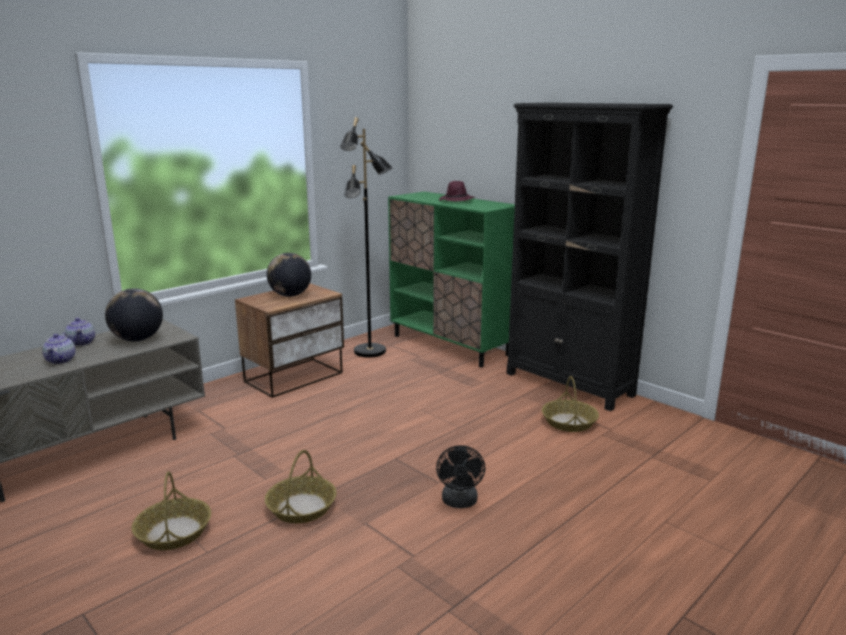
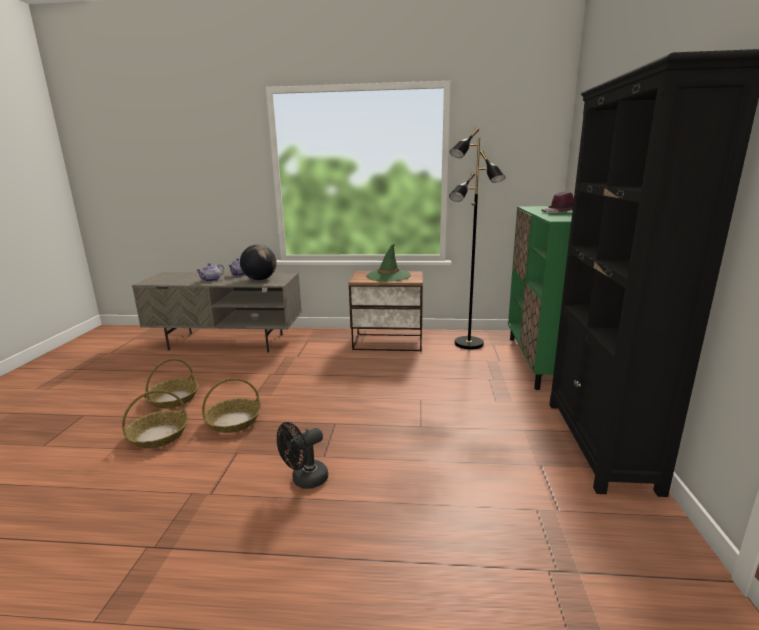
camera: 50 degrees right, 0 degrees up
(290, 295) = (388, 276): globe -> green hat
(569, 422) = (524, 477): basket -> basket (158, 436)

